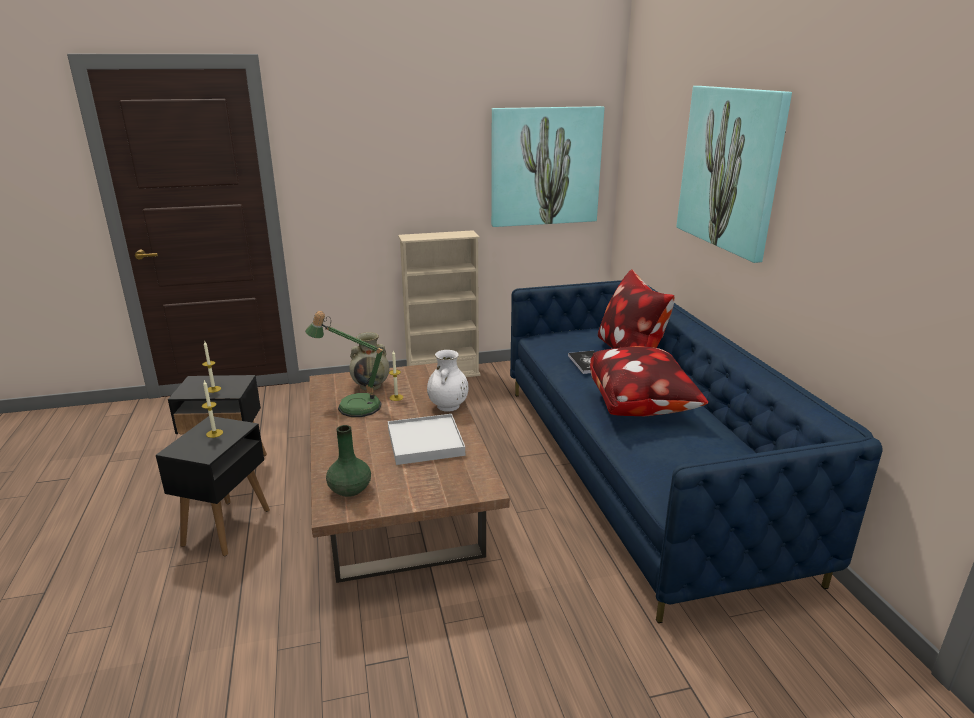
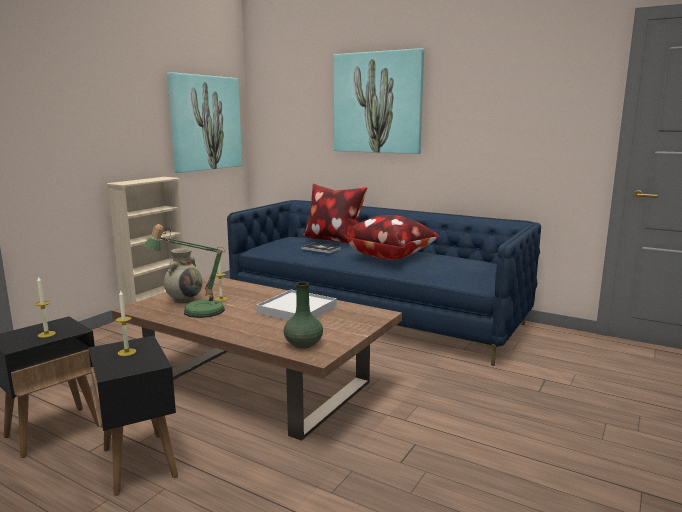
camera: 45 degrees left, 10 degrees down
(448, 406) = (270, 292): white vase -> none

